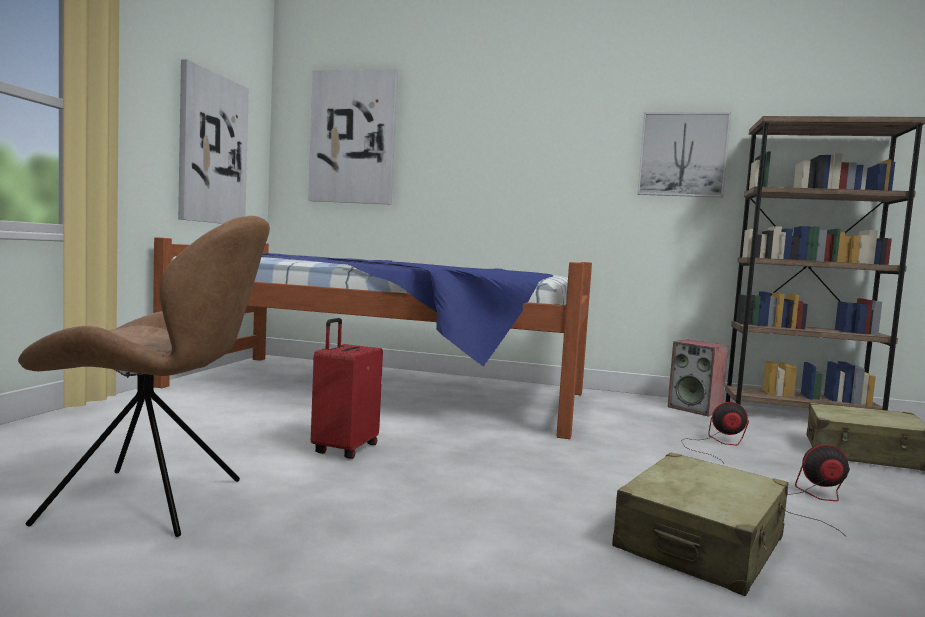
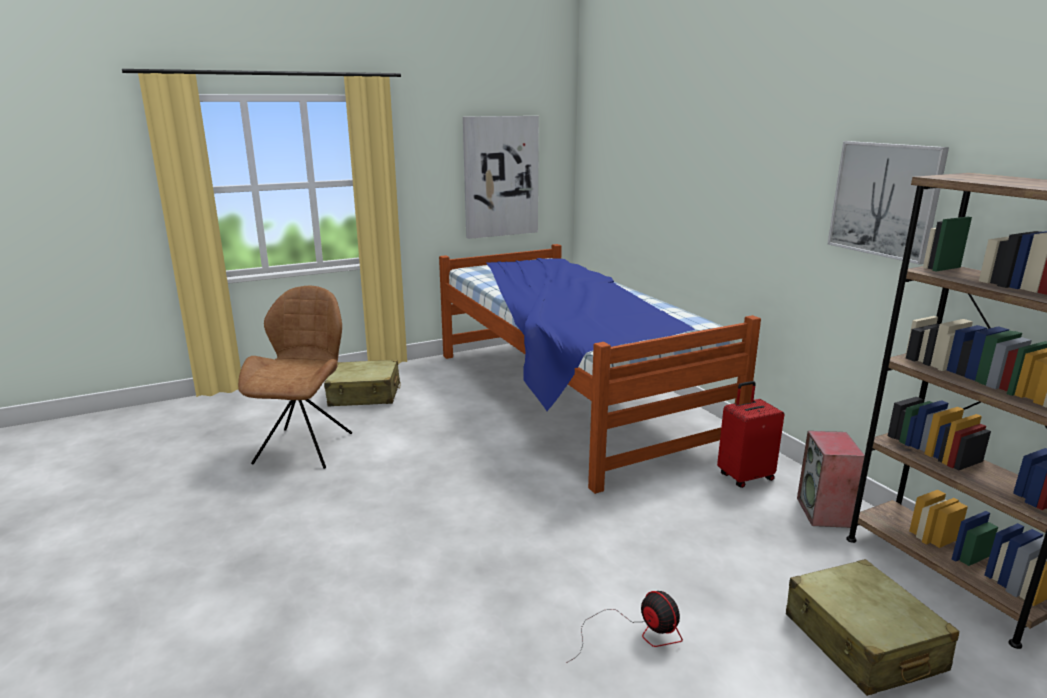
camera: 50 degrees right, 15 degrees up
(151, 502) = (306, 446): brown chair -> brown chair turned 135 degrees counterclockwise
(344, 449) = (437, 444): red suitcase -> red suitcase (744, 476)
(353, 137) = (619, 152): picture -> none
(700, 544) = (459, 603): beige suitcase -> beige suitcase (365, 395)
(717, 444) = (717, 554): fan -> none

